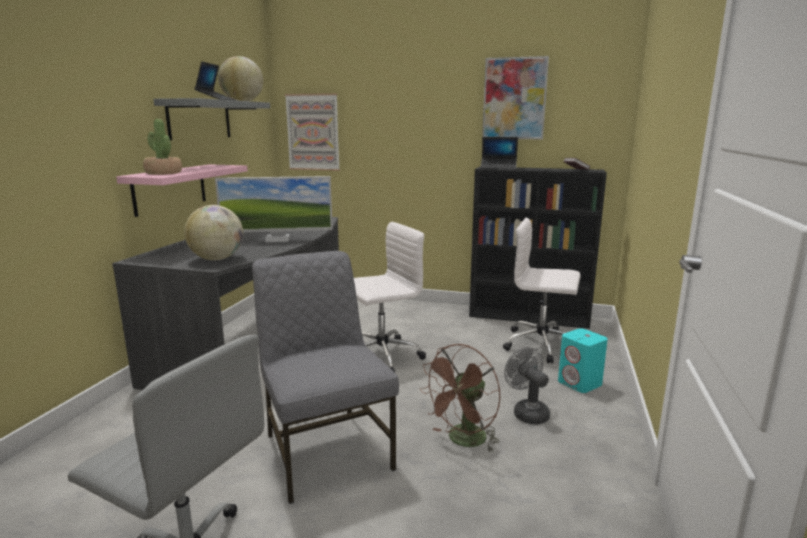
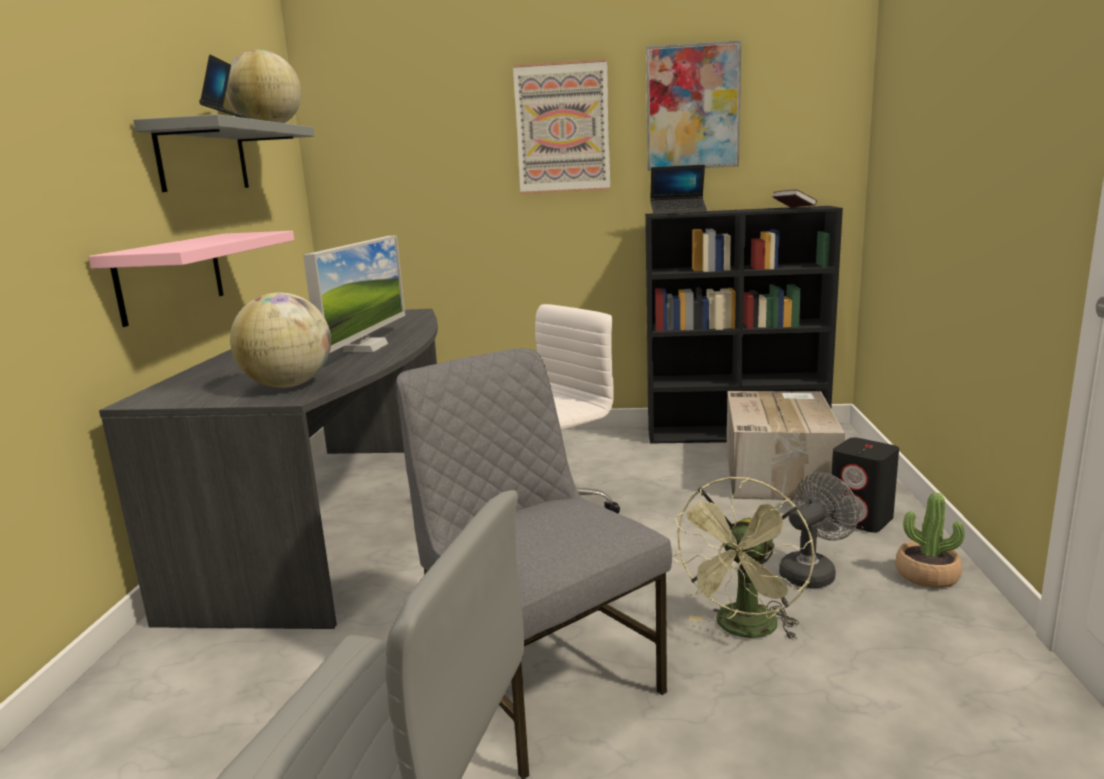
camera: 10 degrees left, 0 degrees up
(163, 173) = (170, 247): potted plant -> potted plant (927, 575)
(277, 239) = (365, 347): monitor -> monitor turned 60 degrees counterclockwise
(313, 132) = (373, 177): picture -> picture (562, 128)
(463, 441) = (744, 630): brown fan -> green fan
(527, 412) = (812, 572): grey fan -> grey fan turned 90 degrees clockwise
(542, 345) = (777, 471): white office chair -> cardboard box
(580, 383) = (861, 519): turquoise speaker -> black speaker

